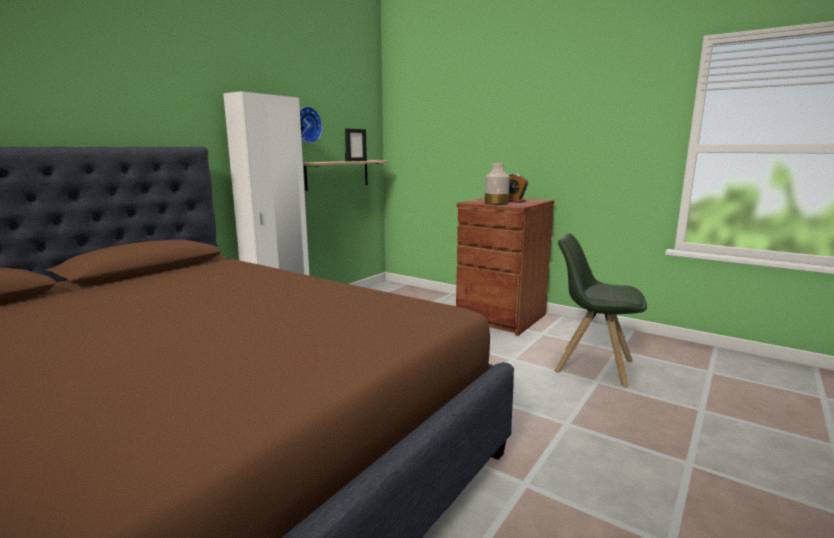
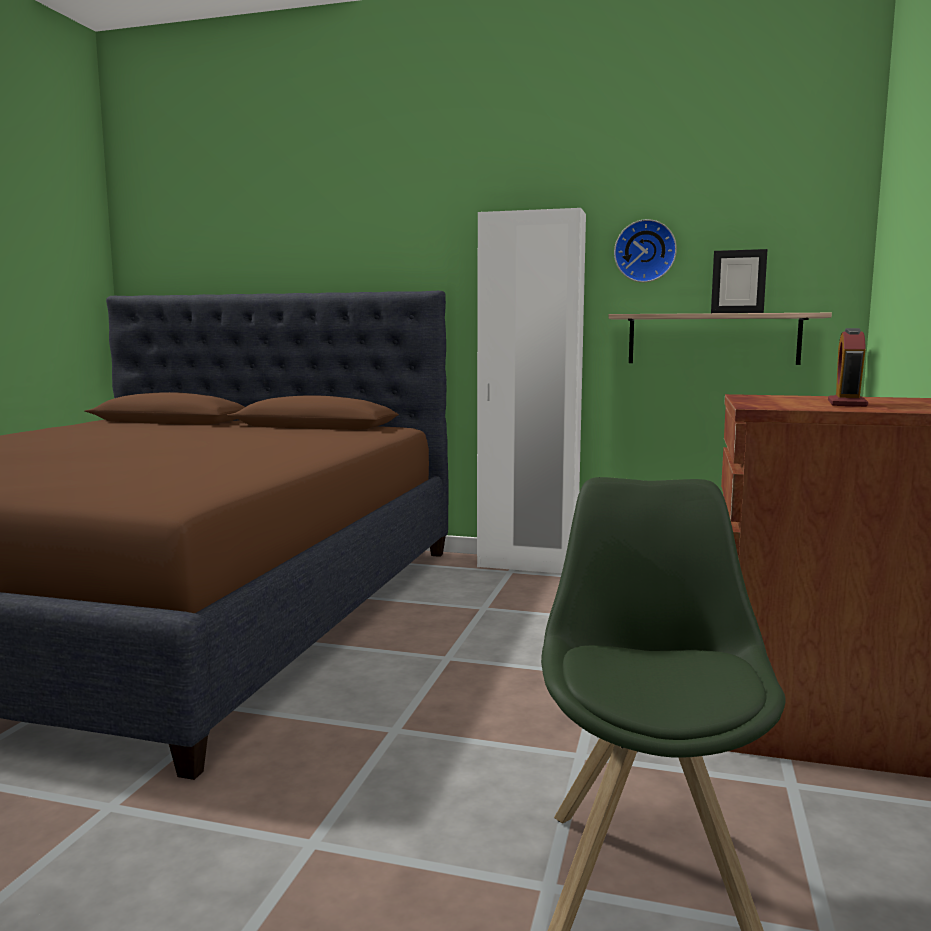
camera: 70 degrees right, 5 degrees down
(496, 203) = (770, 401): beige vase -> none

